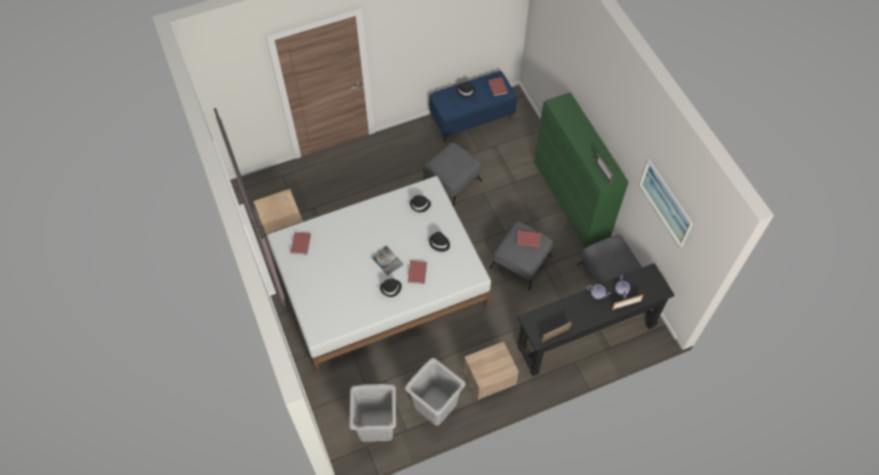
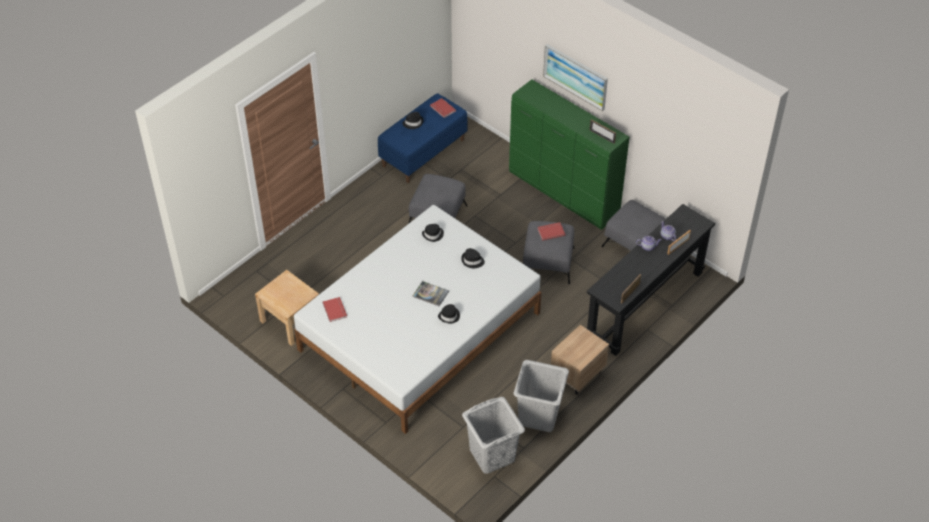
camera: 25 degrees left, 10 degrees down
(416, 273) = (466, 294): red book -> none
(666, 202) = (678, 135): picture -> picture (575, 76)

